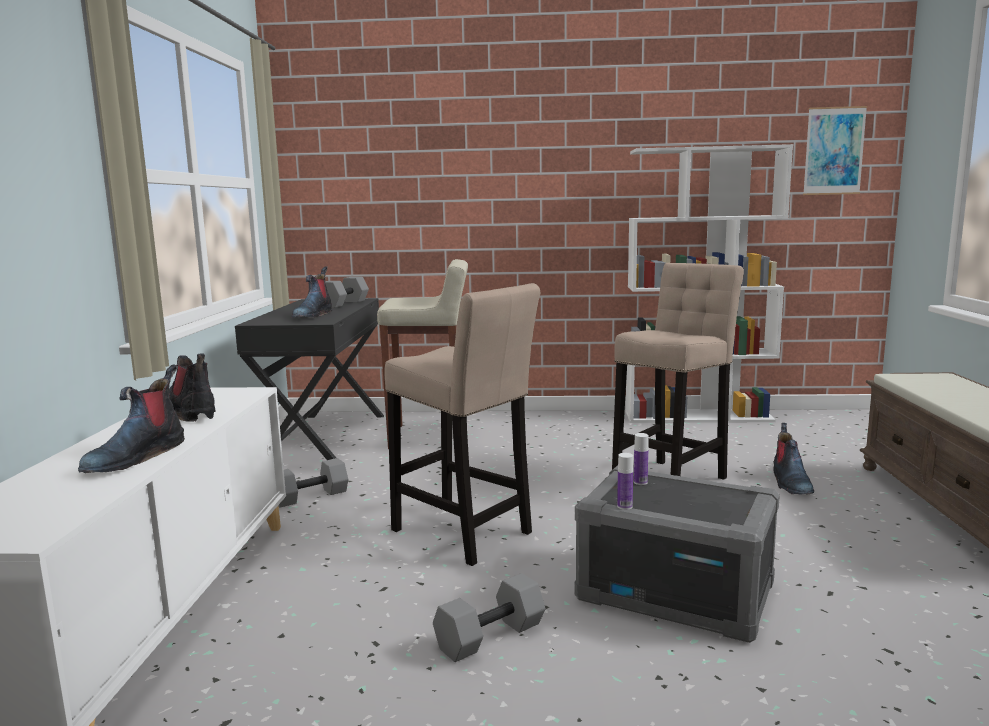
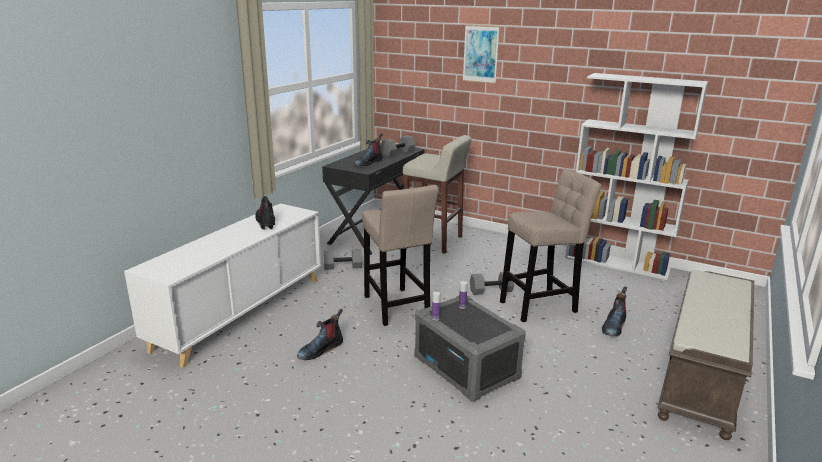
camera: 25 degrees right, 10 degrees up
(135, 457) = (227, 246): boot -> boot (320, 349)
(490, 635) = (361, 361): grey dumbbell -> grey dumbbell (491, 290)
(834, 151) = (756, 87): picture -> picture (480, 54)

